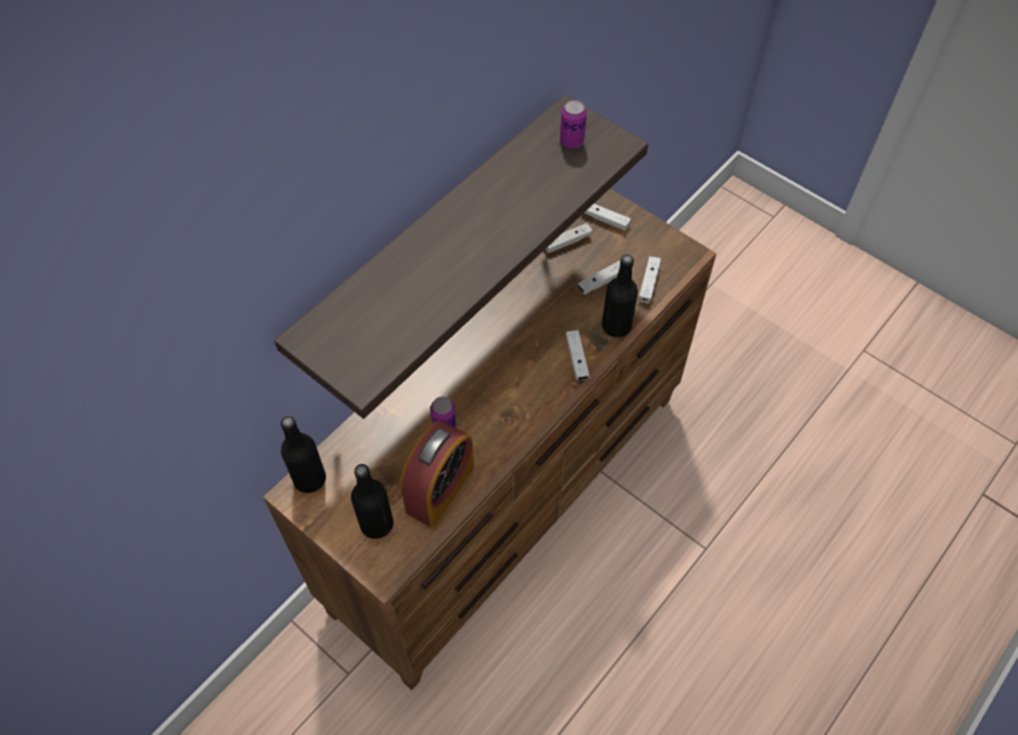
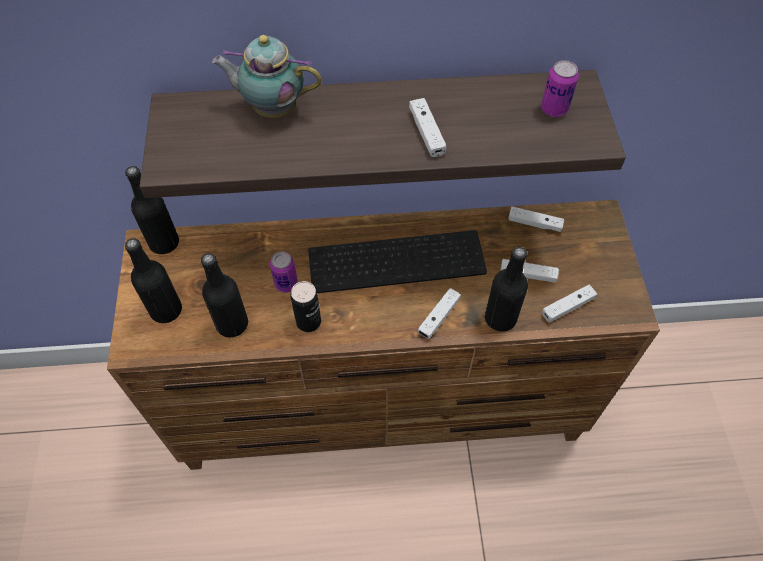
camera: 45 degrees right, 0 degrees up
(384, 281) = (272, 108): none -> teapot
(440, 489) = (232, 324): alarm clock -> black bottle
(493, 439) = (308, 321): none -> can
(503, 342) = (398, 259): none -> keyboard
(605, 220) = (587, 229): white game controller -> white game controller (426, 133)

